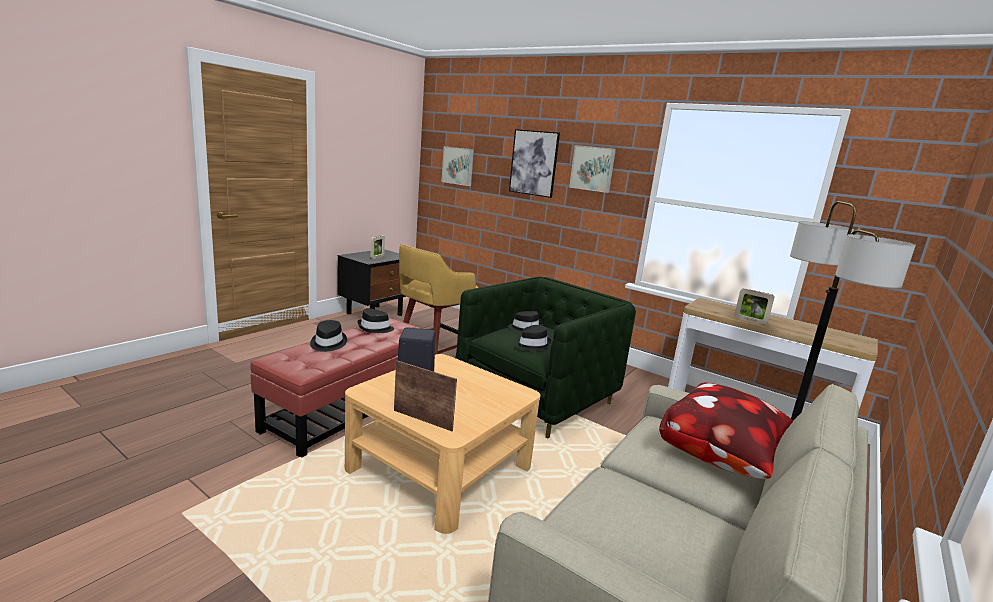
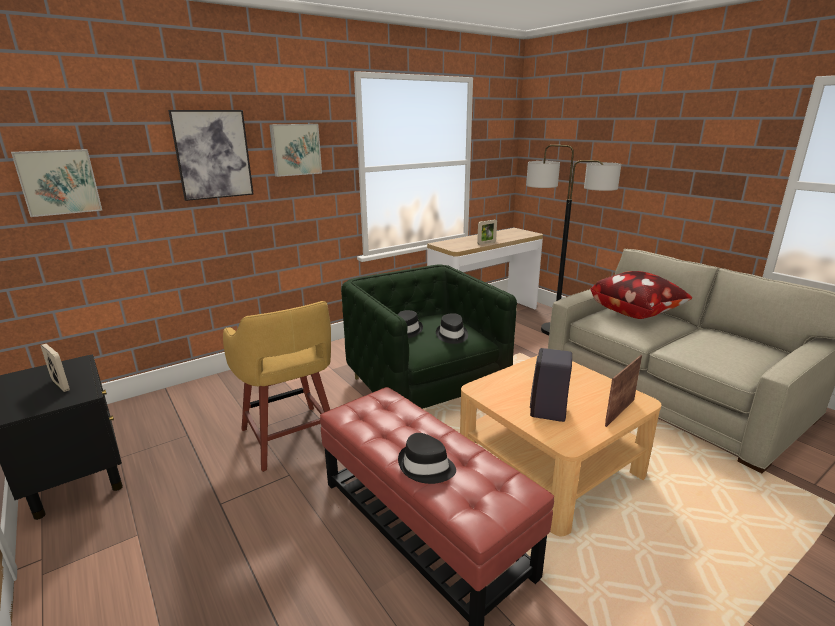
camera: 70 degrees left, 5 degrees up
(375, 328) = (373, 424): black hat -> none

